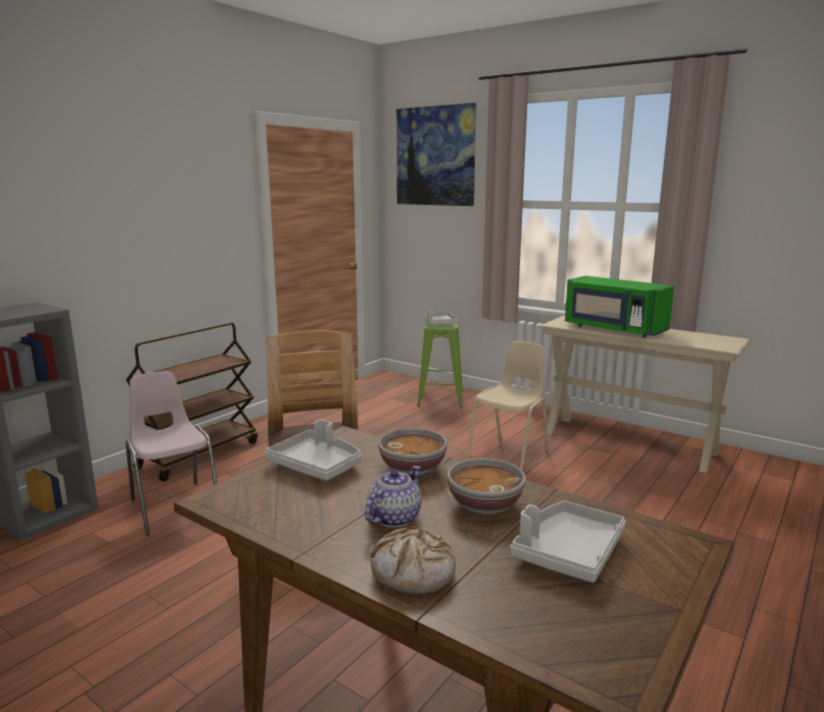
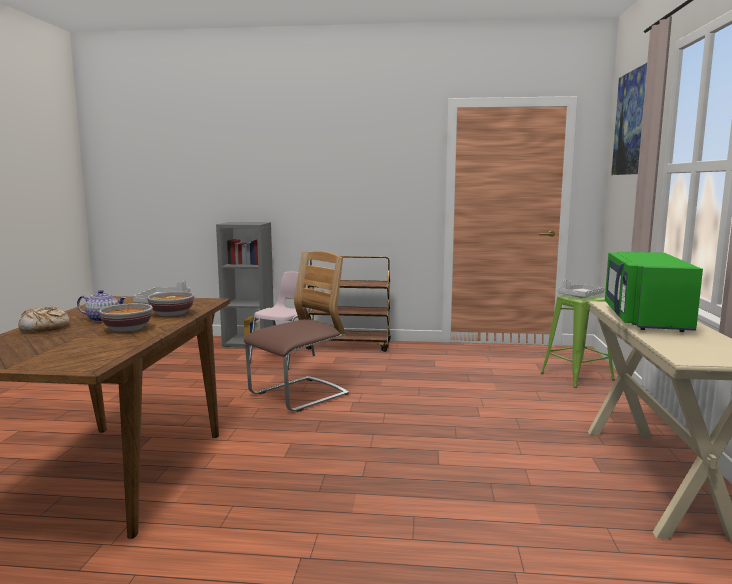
camera: 60 degrees right, 5 degrees down
(509, 455) = (505, 425): beige chair -> none
(567, 552) = (70, 346): grey tray -> none

